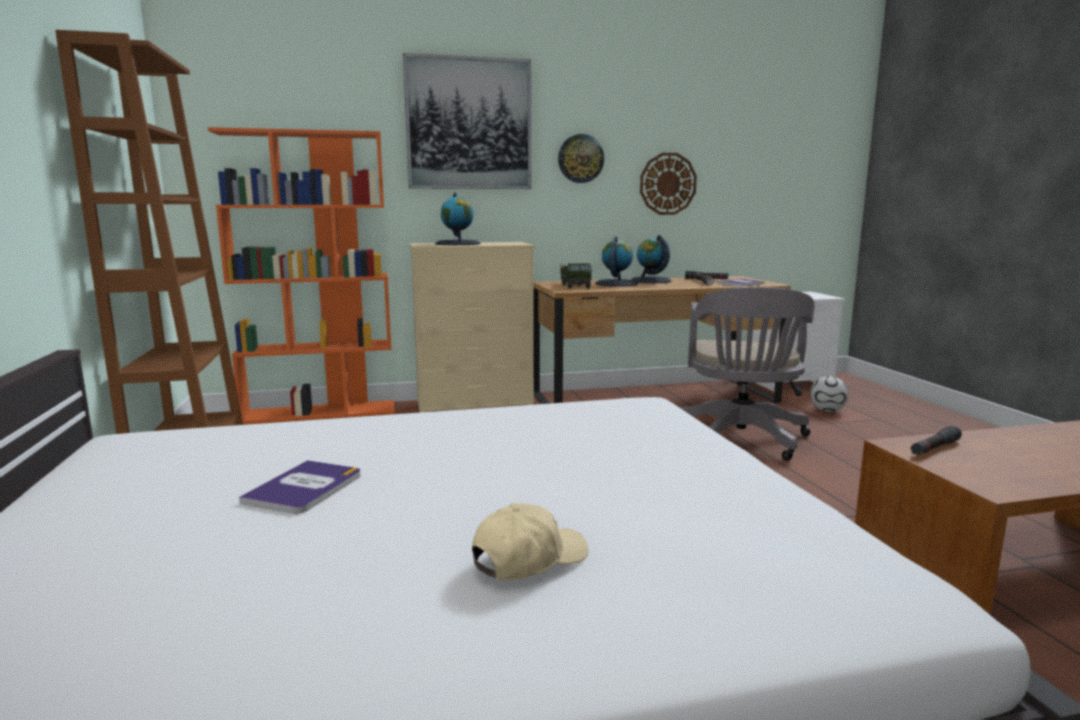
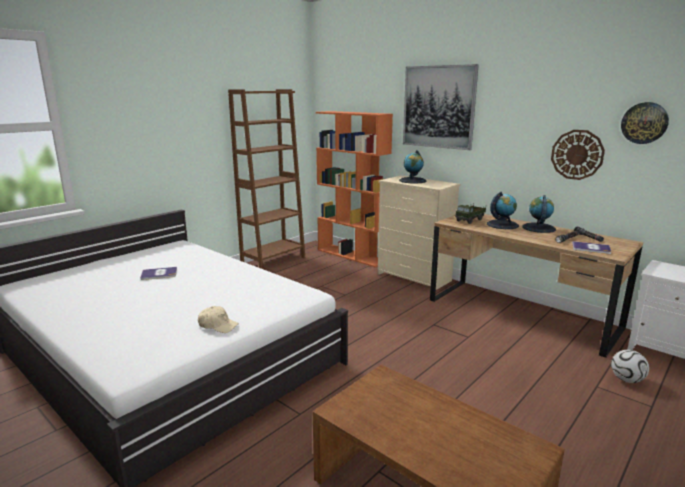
camera: 55 degrees right, 5 degrees up
(529, 559) = (124, 312): beige cap -> beige cap (218, 325)
(580, 158) = (507, 131): wall clock -> wall clock (644, 123)
(741, 440) = (493, 359): grey office chair -> none
(934, 448) = (391, 387): black flashlight -> none

